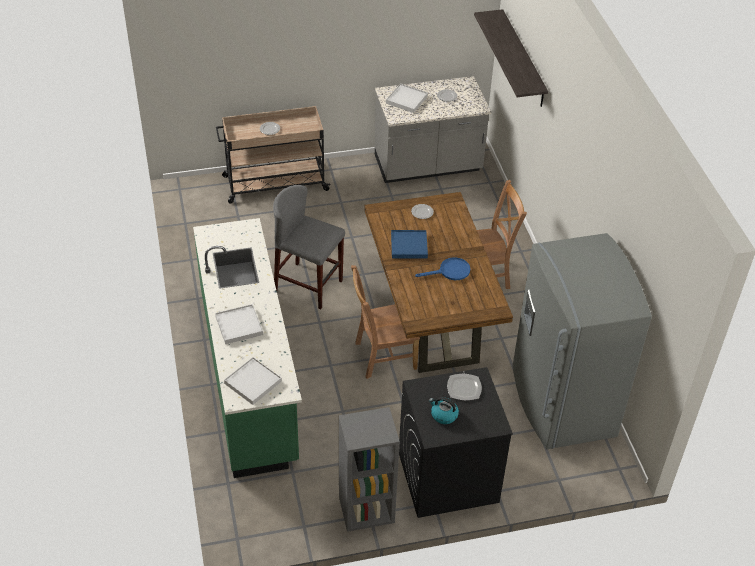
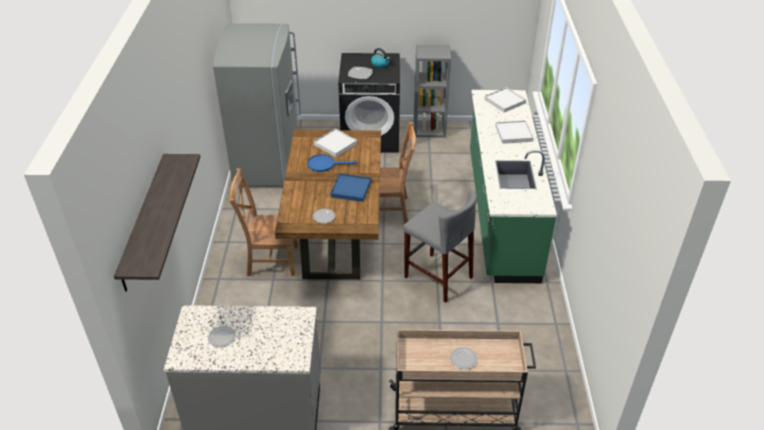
camera: 165 degrees left, 5 degrees down
(406, 100) = (277, 340): white tray -> white tray (335, 144)

